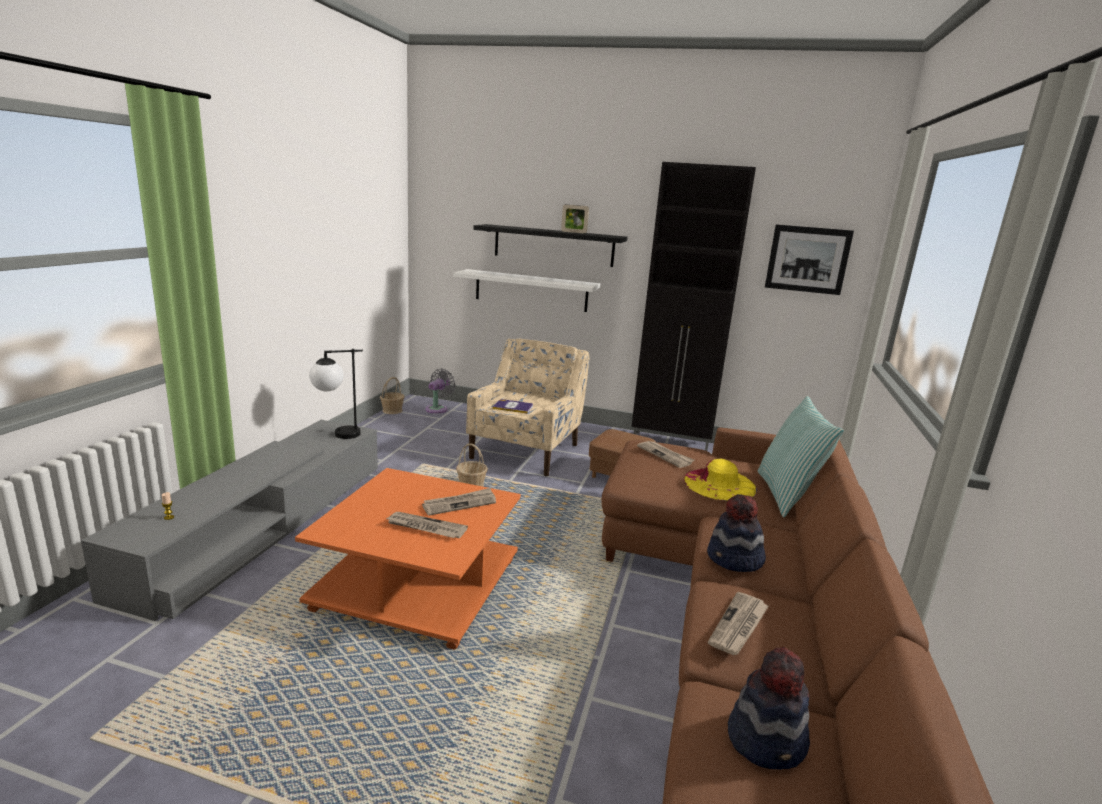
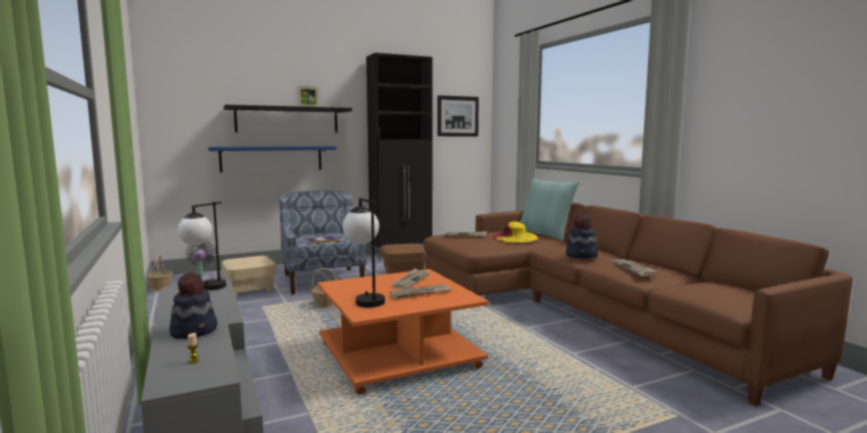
camera: 40 degrees left, 10 degrees down
(366, 511) = (365, 299): none -> table lamp
(444, 440) = (250, 292): none -> beige ottoman
(526, 451) = (323, 280): beige armchair -> blue armchair
(531, 290) = (272, 158): white shelf -> blue shelf
(767, 739) = (712, 287): hat -> hat (194, 331)

